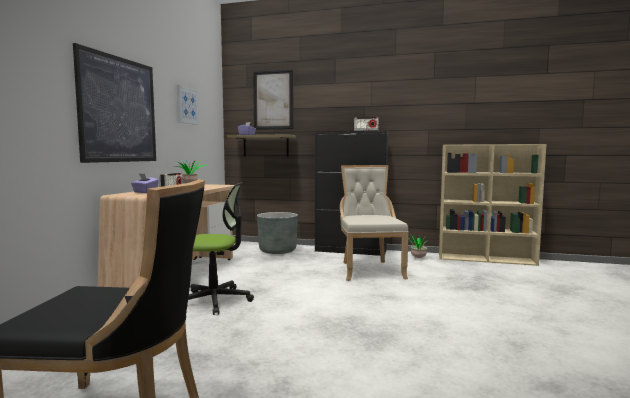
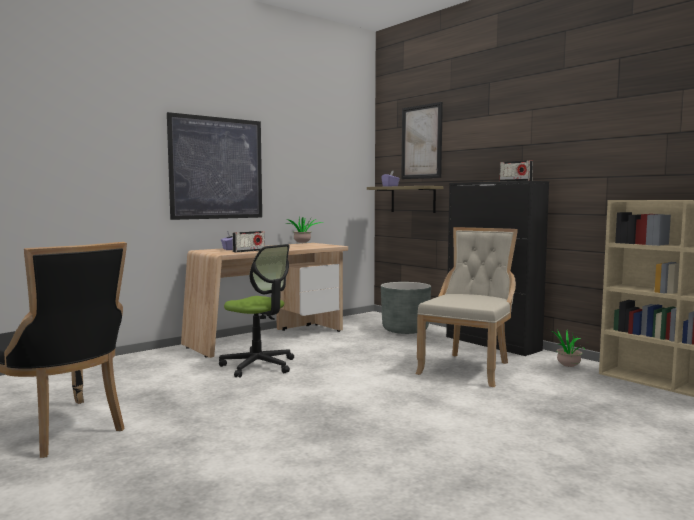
camera: 35 degrees right, 0 degrees up
(187, 105) = (313, 156): picture -> none

